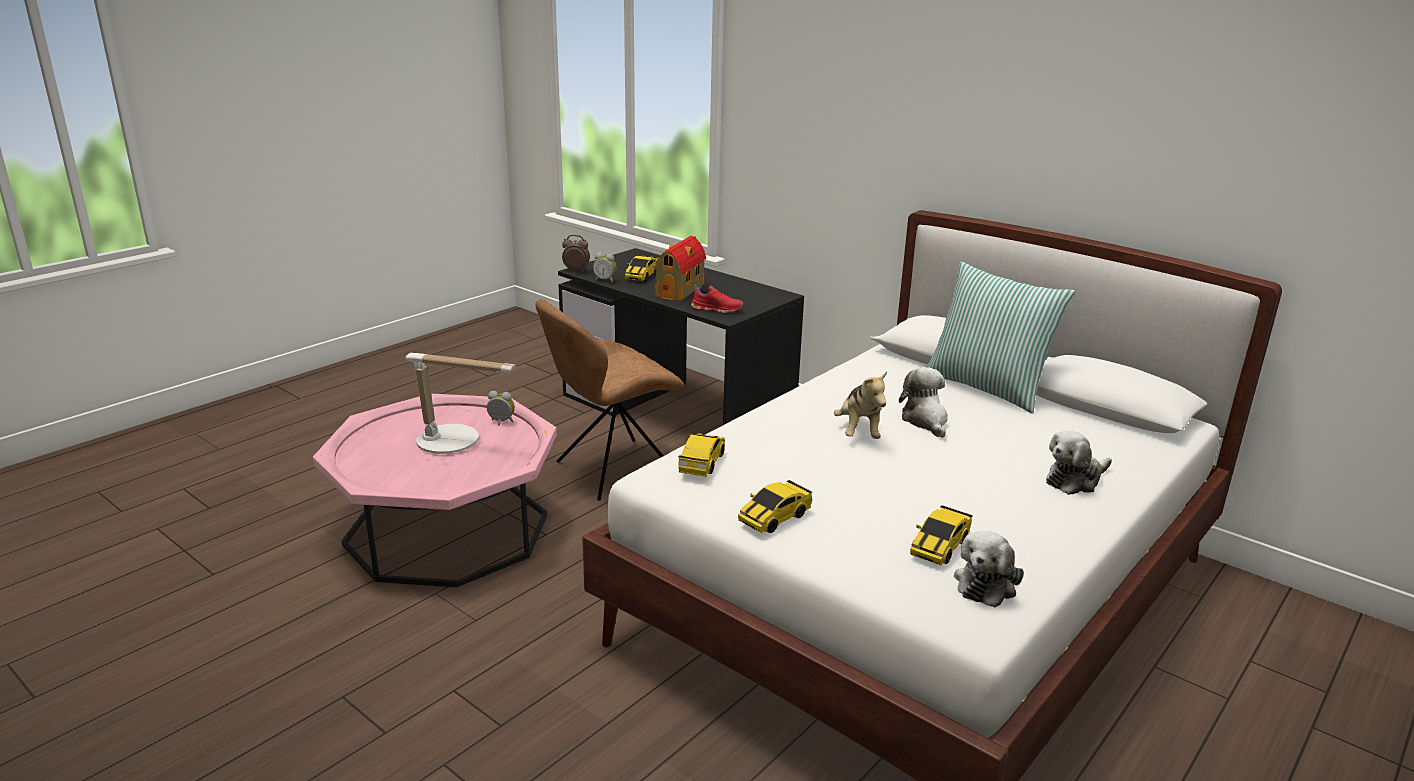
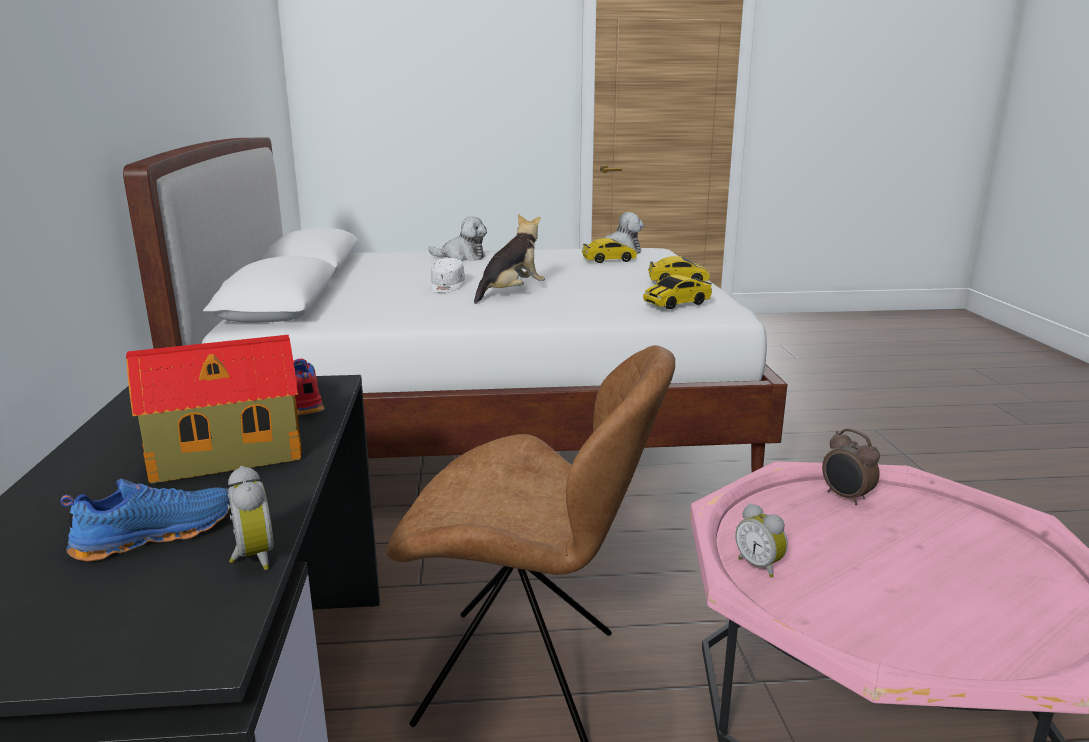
camera: 135 degrees left, 5 degrees down
(455, 443) = (861, 558): table lamp -> none
(576, 270) = (203, 651): alarm clock -> alarm clock (846, 497)
(642, 276) = (155, 535): toy car -> blue shoe
(925, 420) = (446, 287): plush toy -> white cap
(987, 387) = (334, 287): pillow -> none

